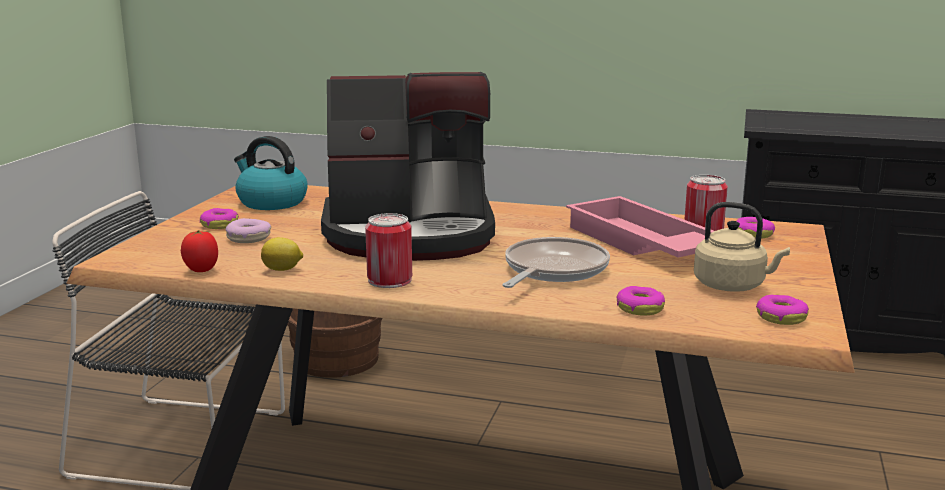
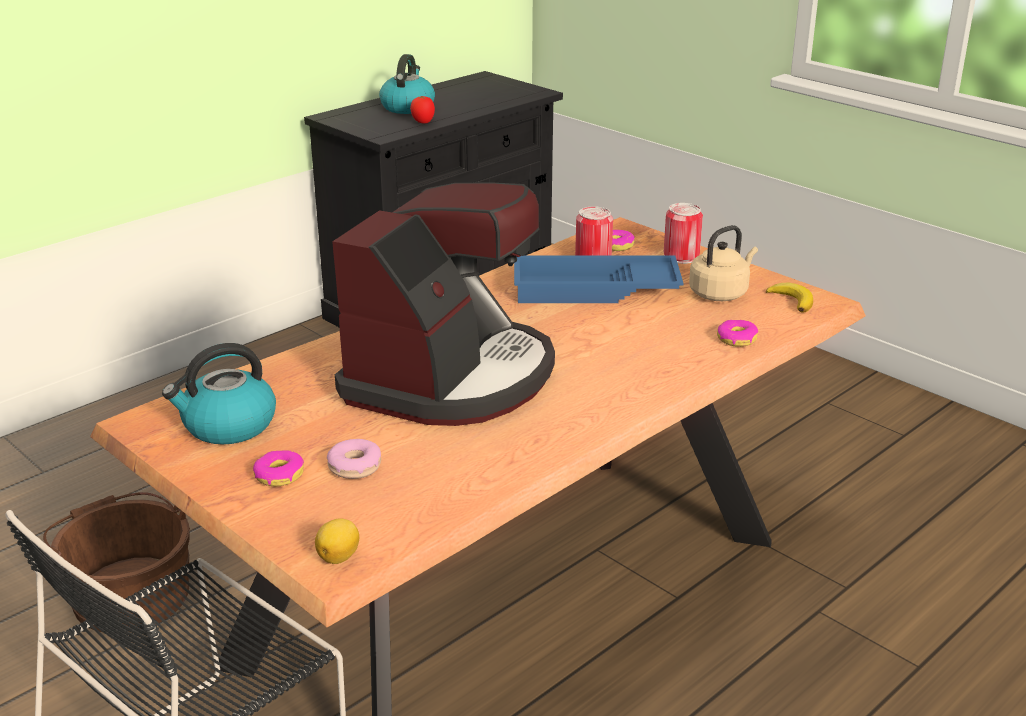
camera: 60 degrees left, 10 degrees up
(202, 270) = (440, 515): tomato -> tomato (423, 123)
(283, 269) = (487, 468): lemon -> lemon (339, 557)
(389, 280) = (575, 420): can -> can (681, 256)
(552, 270) = (622, 344): frying pan -> none
(641, 244) = (594, 291): pink tray -> blue tray
(781, 317) = (792, 300): donut -> banana
(840, 121) = (407, 107): none -> kettle

